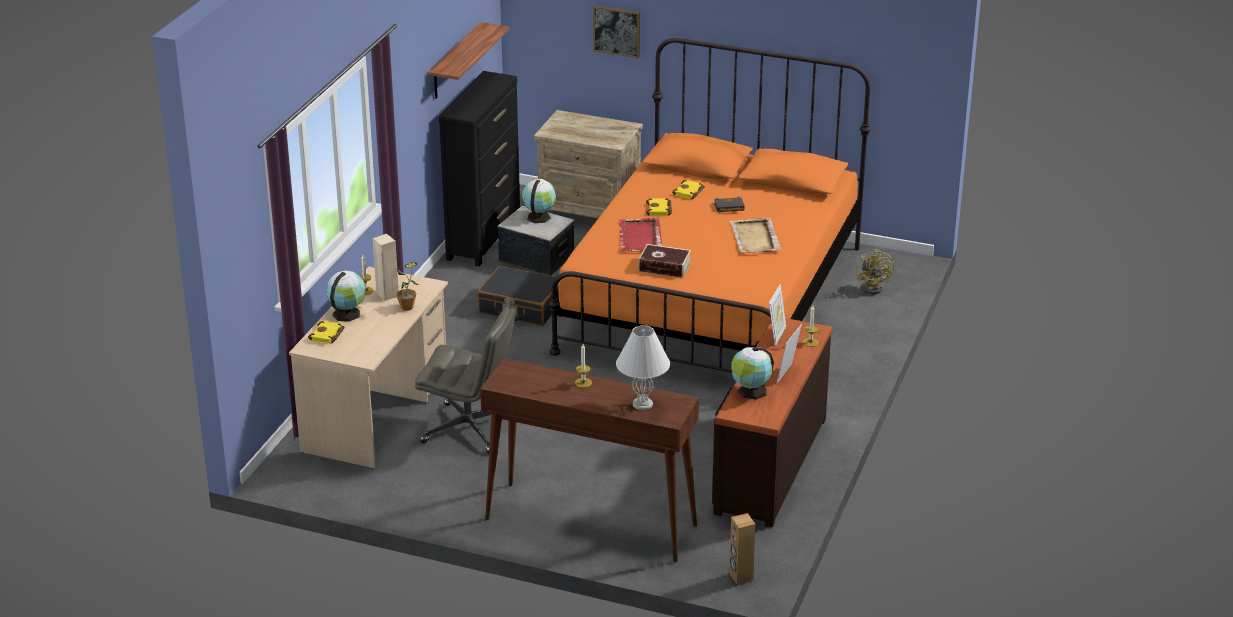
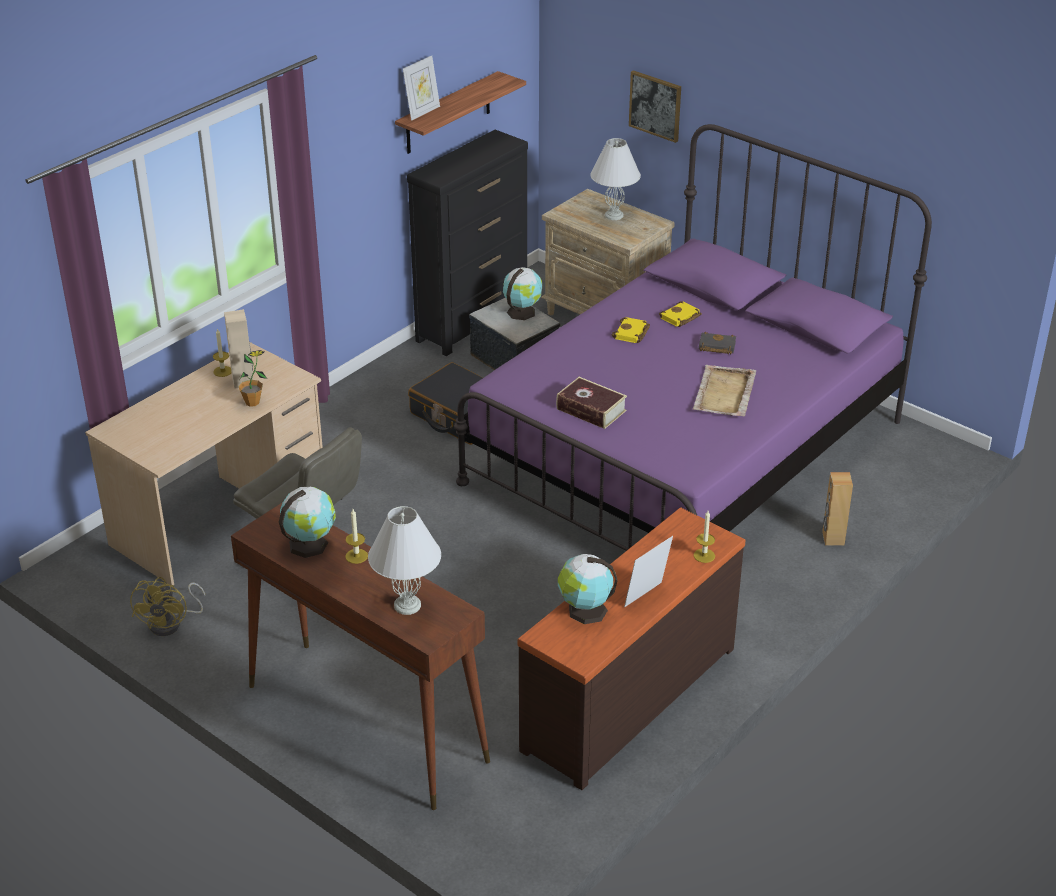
camera: 20 degrees right, 5 degrees up
(327, 336) = (141, 420): yellow book -> none
(347, 313) = (183, 396): globe -> globe (310, 543)
(591, 126) = (613, 215): none -> white table lamp
(640, 238) = (586, 365): red tray -> none
(712, 299) = (685, 452): orange bed -> purple bed
(740, 576) = (500, 854): brown speaker -> brown speaker (832, 538)
(776, 335) = (666, 536): picture frame -> picture frame (422, 112)
(873, 287) = (891, 477): yellow fan -> yellow fan (171, 623)

